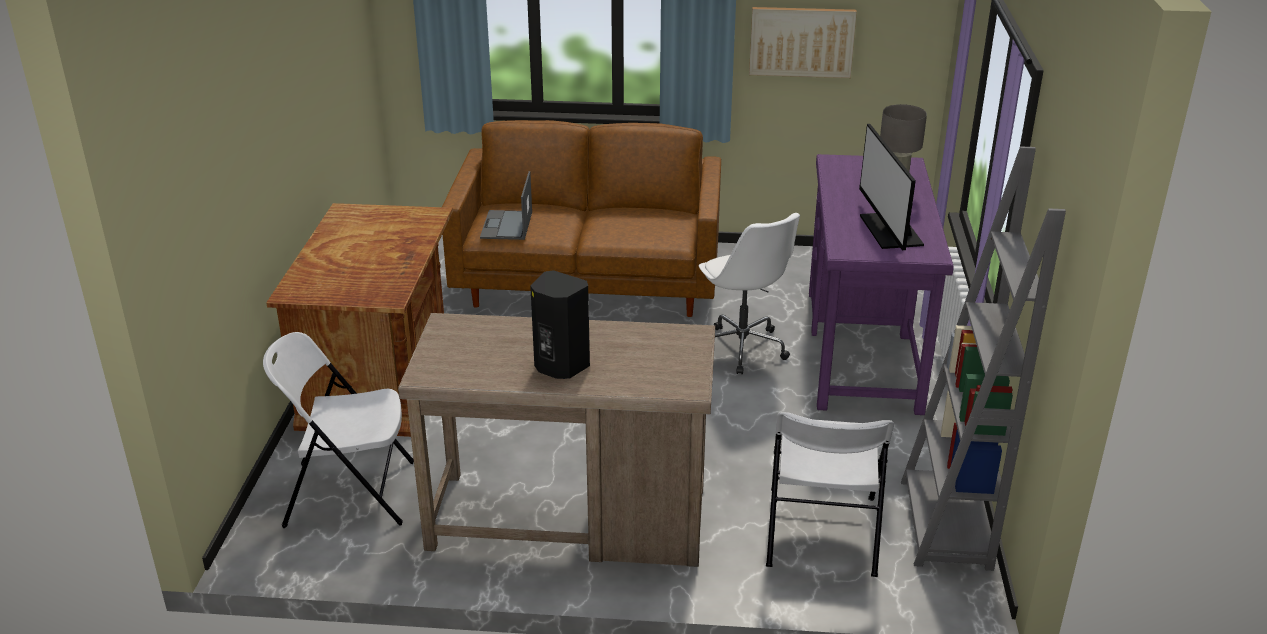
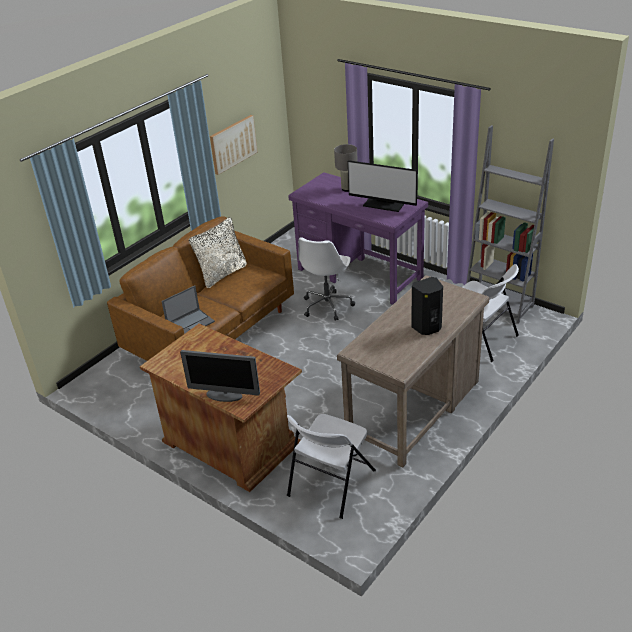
camera: 55 degrees left, 5 degrees up
(308, 273) = (224, 395): none -> monitor
(507, 226) = (191, 323): laptop -> laptop turned 75 degrees counterclockwise
(639, 209) = (223, 274): none -> beige pillow
(743, 350) = (327, 307): white office chair -> white office chair turned 105 degrees clockwise

